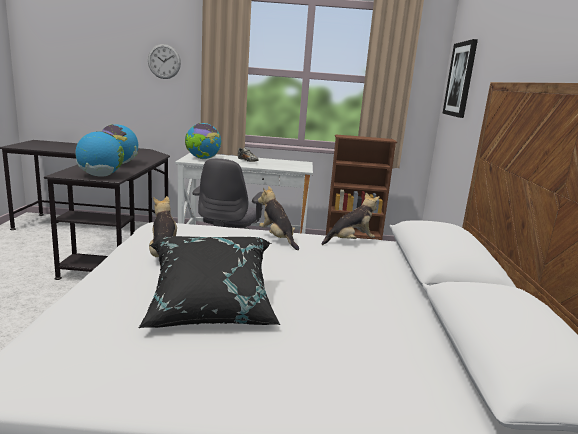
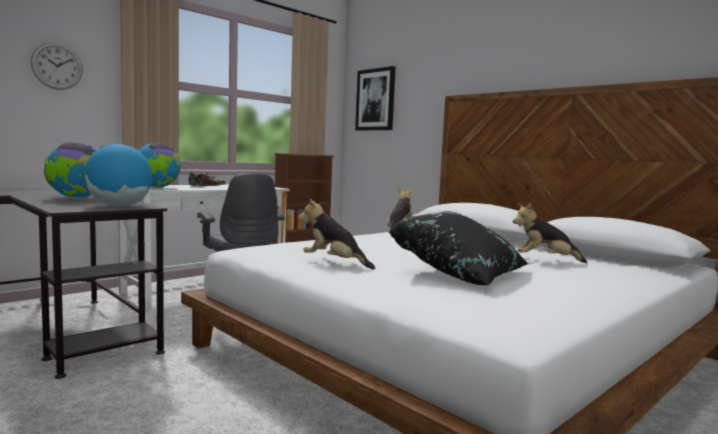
camera: 45 degrees left, 10 degrees down
(277, 239) = (359, 239): plush toy -> plush toy (545, 260)

